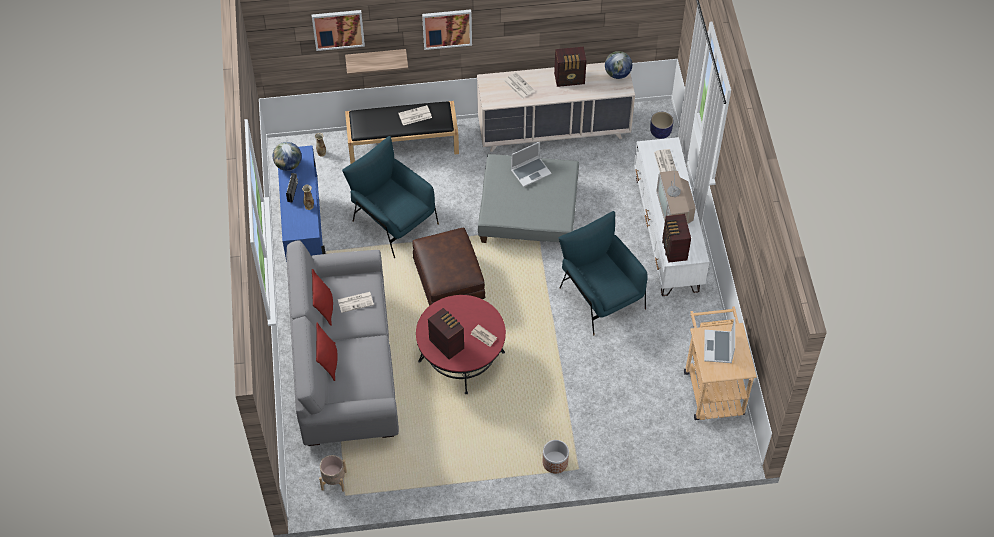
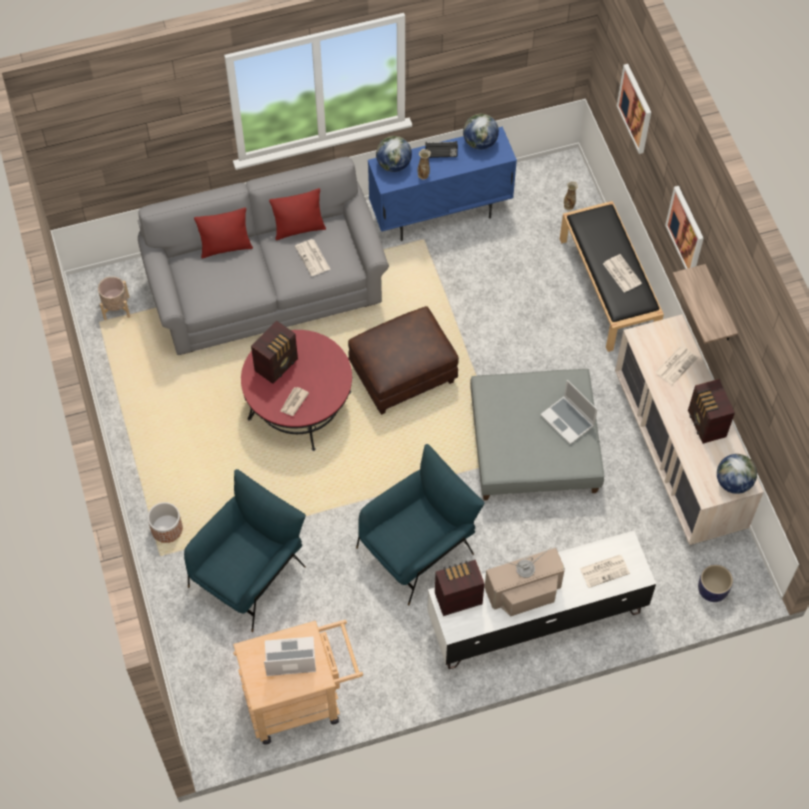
camera: 80 degrees right, 5 degrees up
(293, 224) = (393, 165): none -> globe
(376, 59) = (644, 182): shelf -> shelf (719, 306)
(393, 221) = (484, 299): blue armchair -> blue armchair (249, 574)

